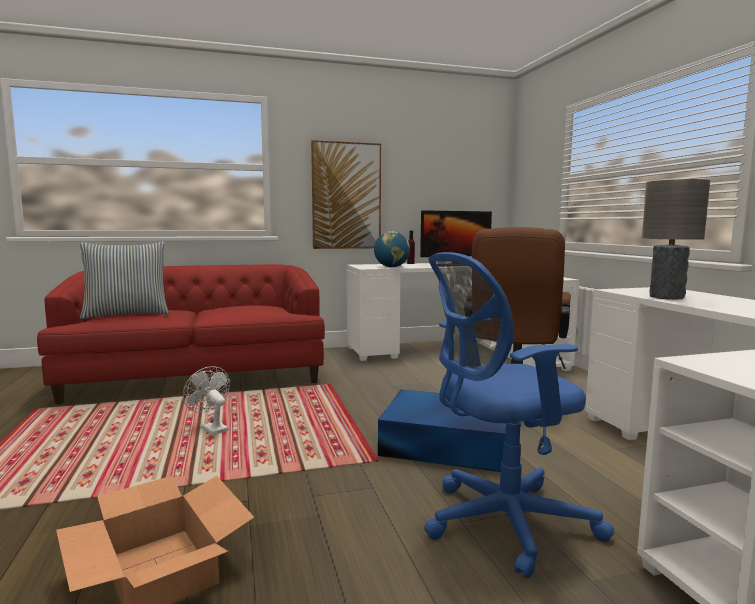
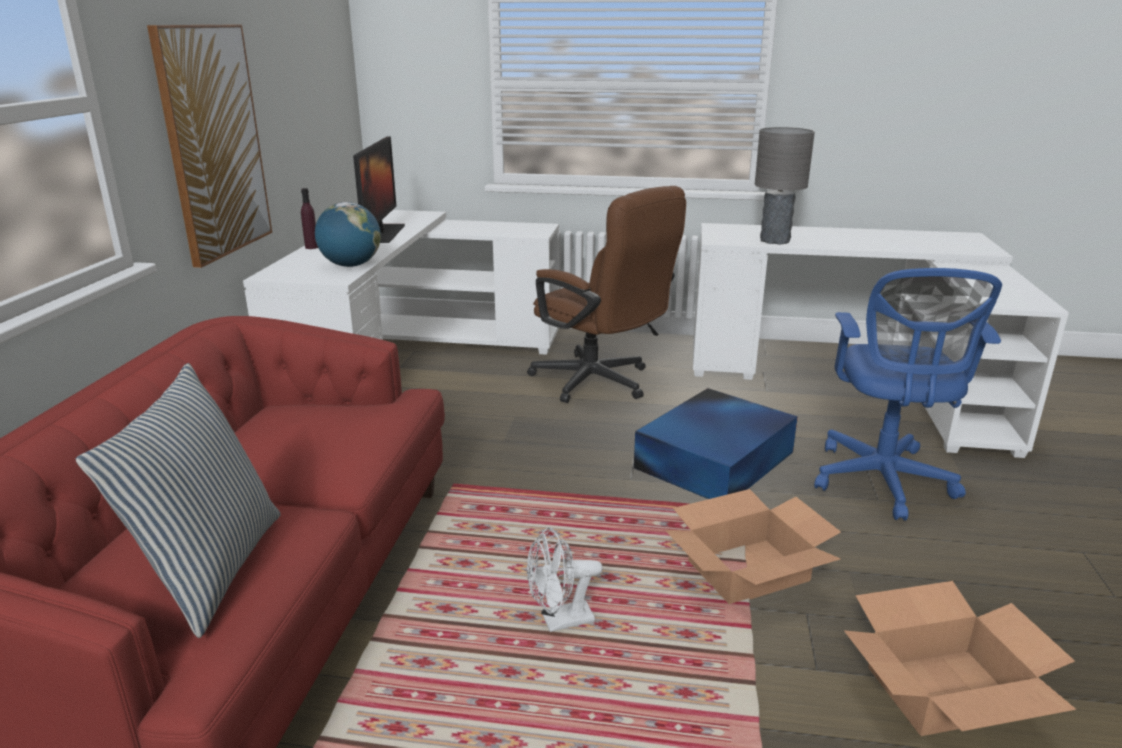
camera: 65 degrees left, 15 degrees up
(292, 473) = (747, 571): none -> cardboard box

